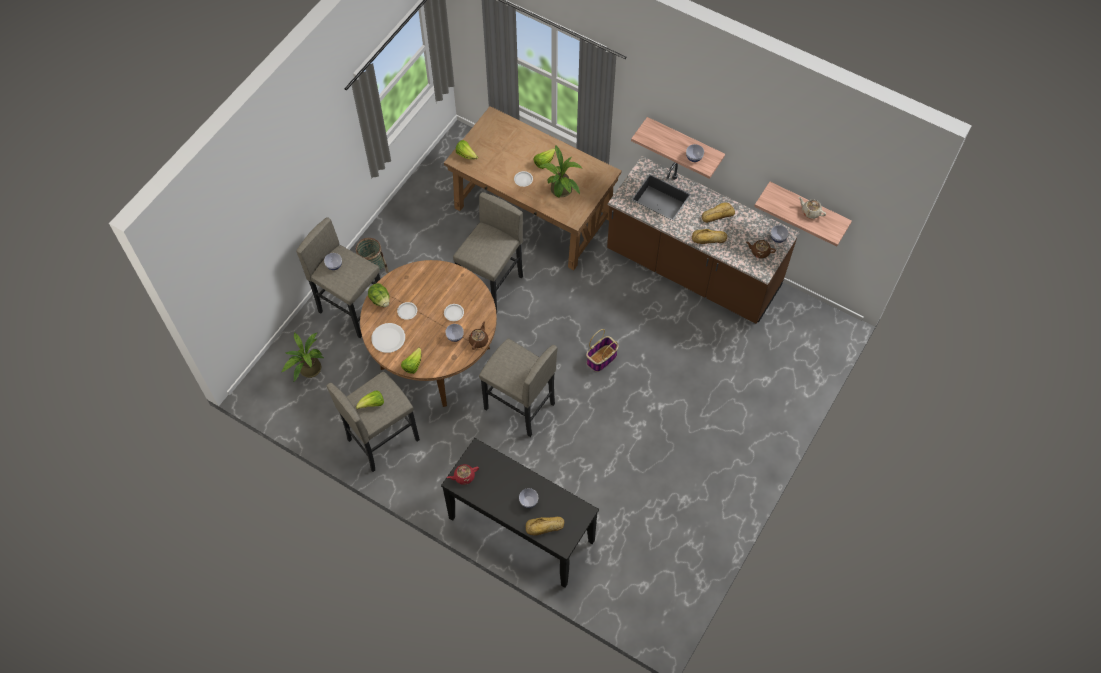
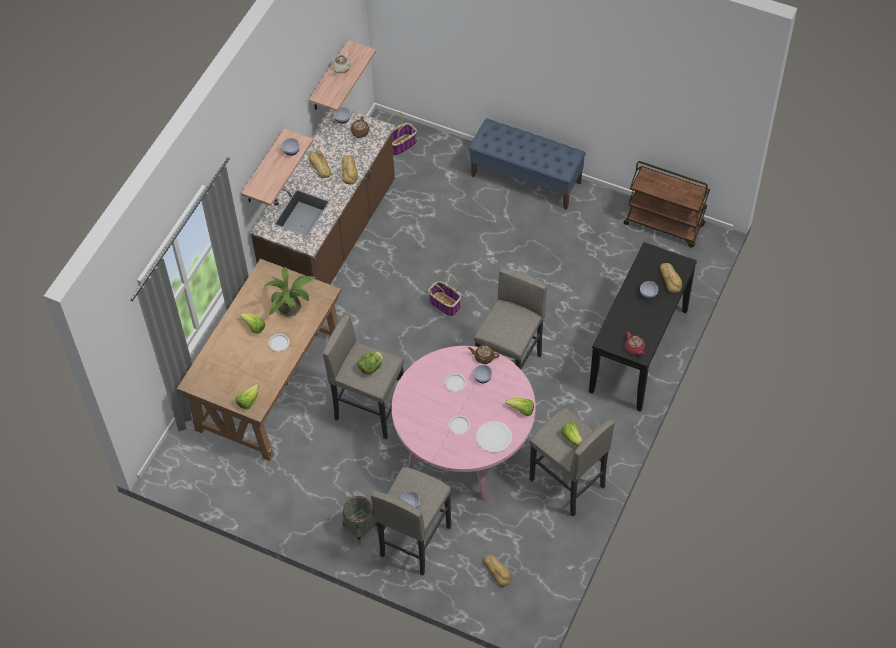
camera: 95 degrees left, 5 degrees down
(308, 370) = (497, 571): potted plant -> bread
(380, 300) = (448, 453): lettuce -> lettuce (370, 367)
(435, 357) = (464, 450): brown dining table -> pink dining table
(681, 585) = (664, 225): none -> brown cart
(755, 453) = (526, 179): none -> blue bench
(808, 340) = (402, 145): none -> basket

